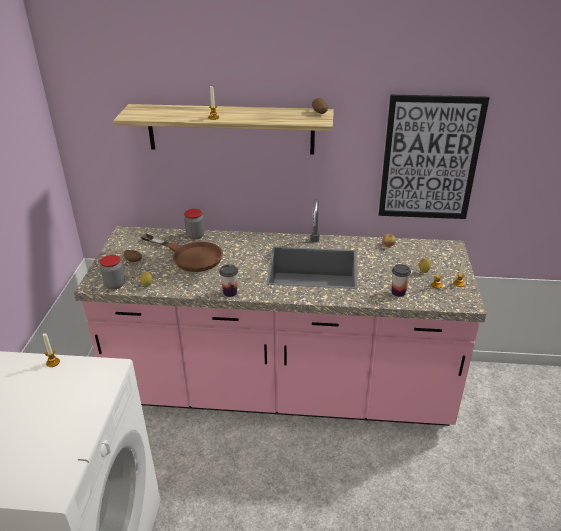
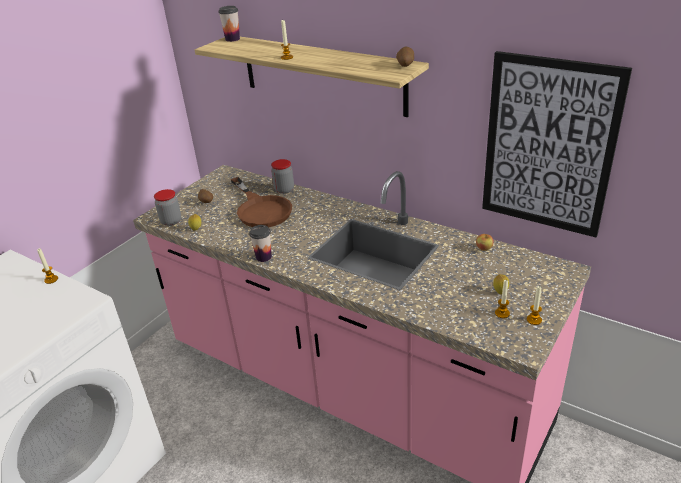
camera: 30 degrees right, 0 degrees up
(398, 292) = (445, 308): cup -> cup (232, 39)

